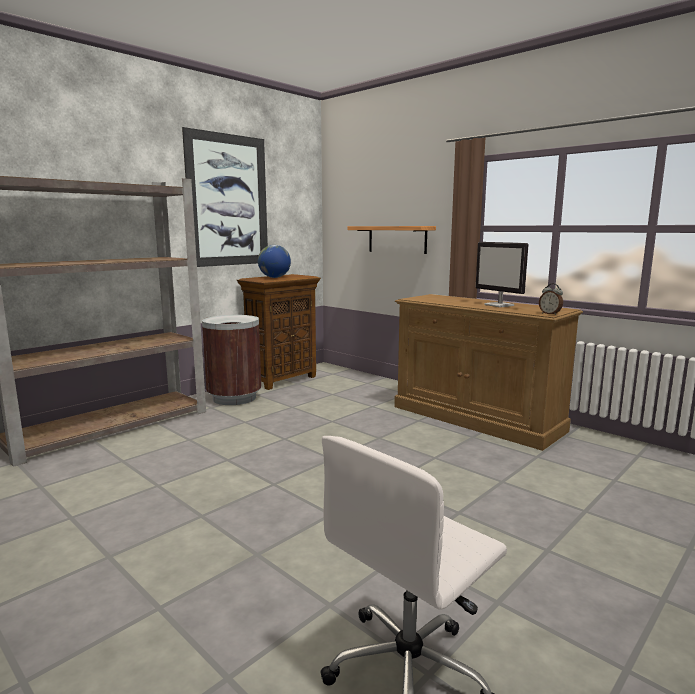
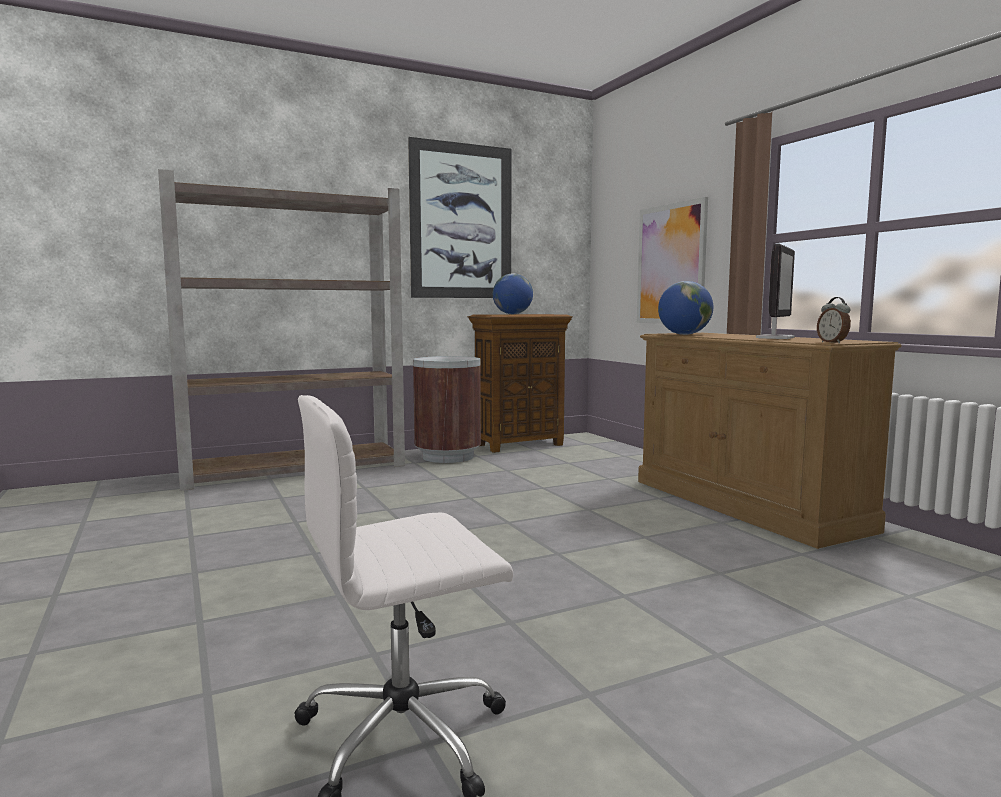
camera: 20 degrees right, 5 degrees down
(397, 239) = (671, 264): shelf -> picture
(429, 300) = (684, 334): none -> globe
(499, 305) = (775, 338): monitor -> monitor turned 135 degrees counterclockwise

